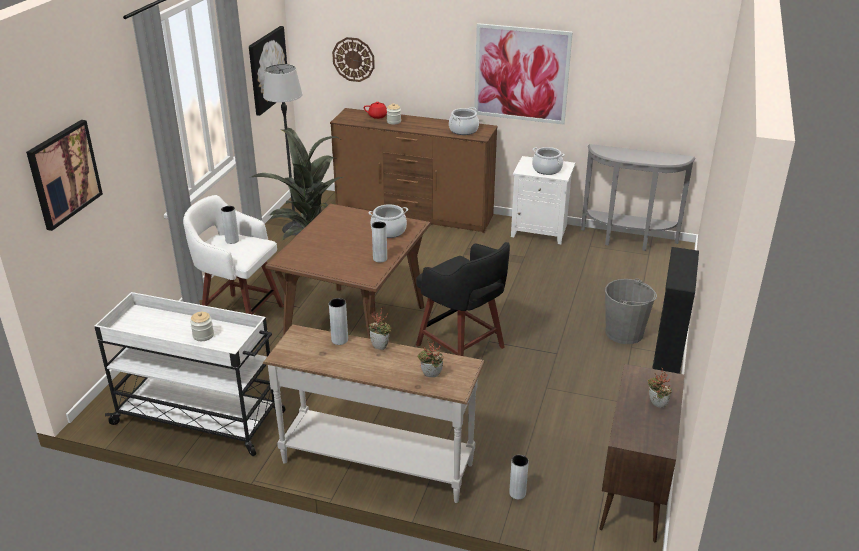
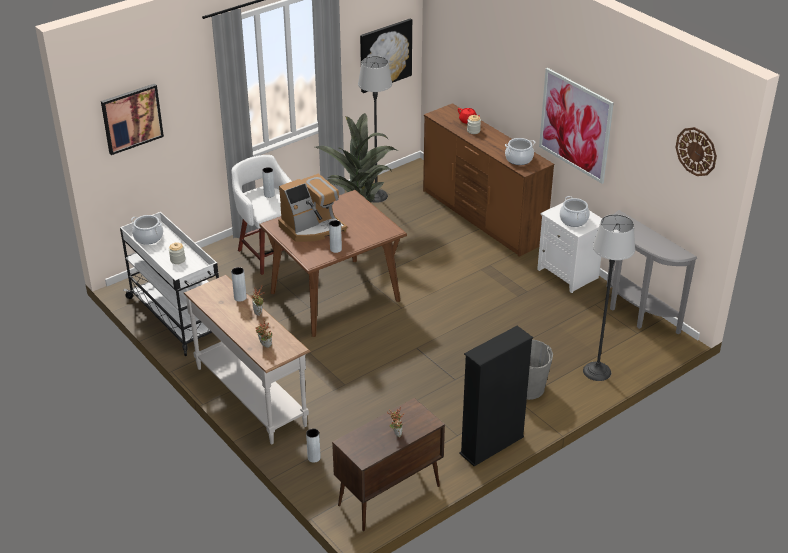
camera: 35 degrees right, 5 degrees up
(331, 249) = (312, 228): none -> coffee machine
(353, 59) = (462, 64): wall clock -> wall clock (696, 151)
(388, 231) = (367, 229): cooking pot -> cooking pot (148, 237)
(462, 348) = (391, 344): black stool -> none
(659, 295) = (597, 371): none -> floor lamp

